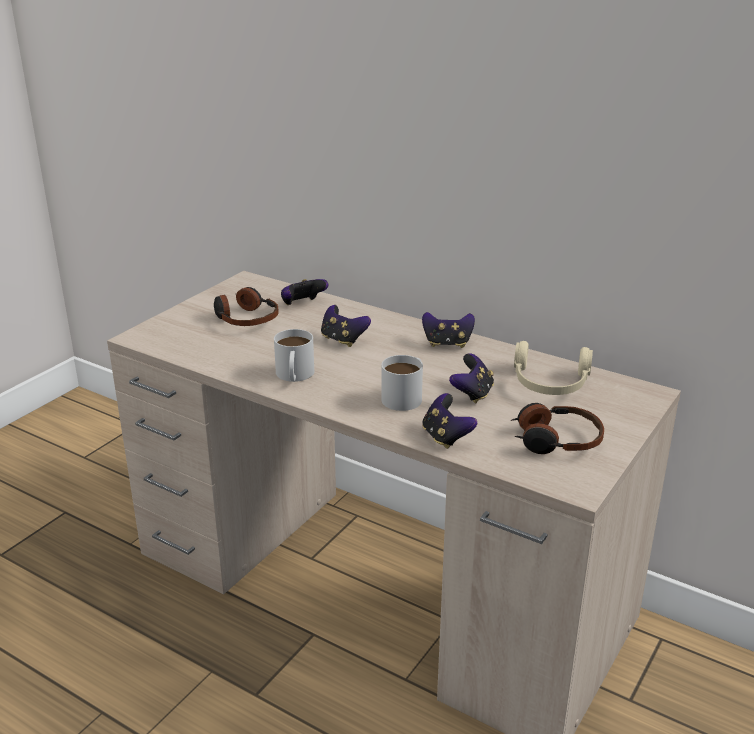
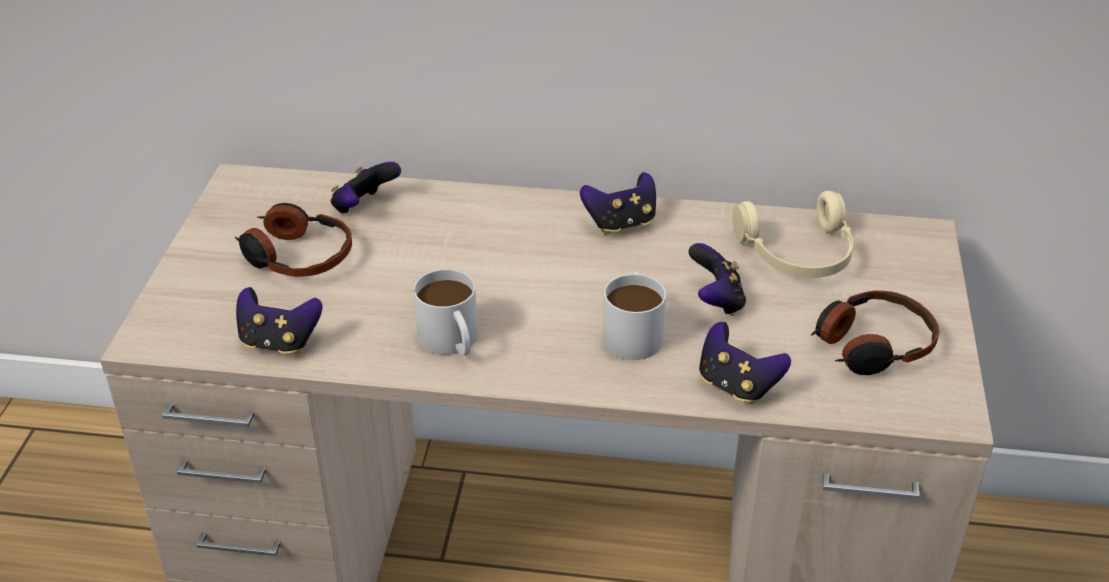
camera: 25 degrees left, 10 degrees up
(343, 340) = (473, 256): game controller -> game controller (279, 342)

